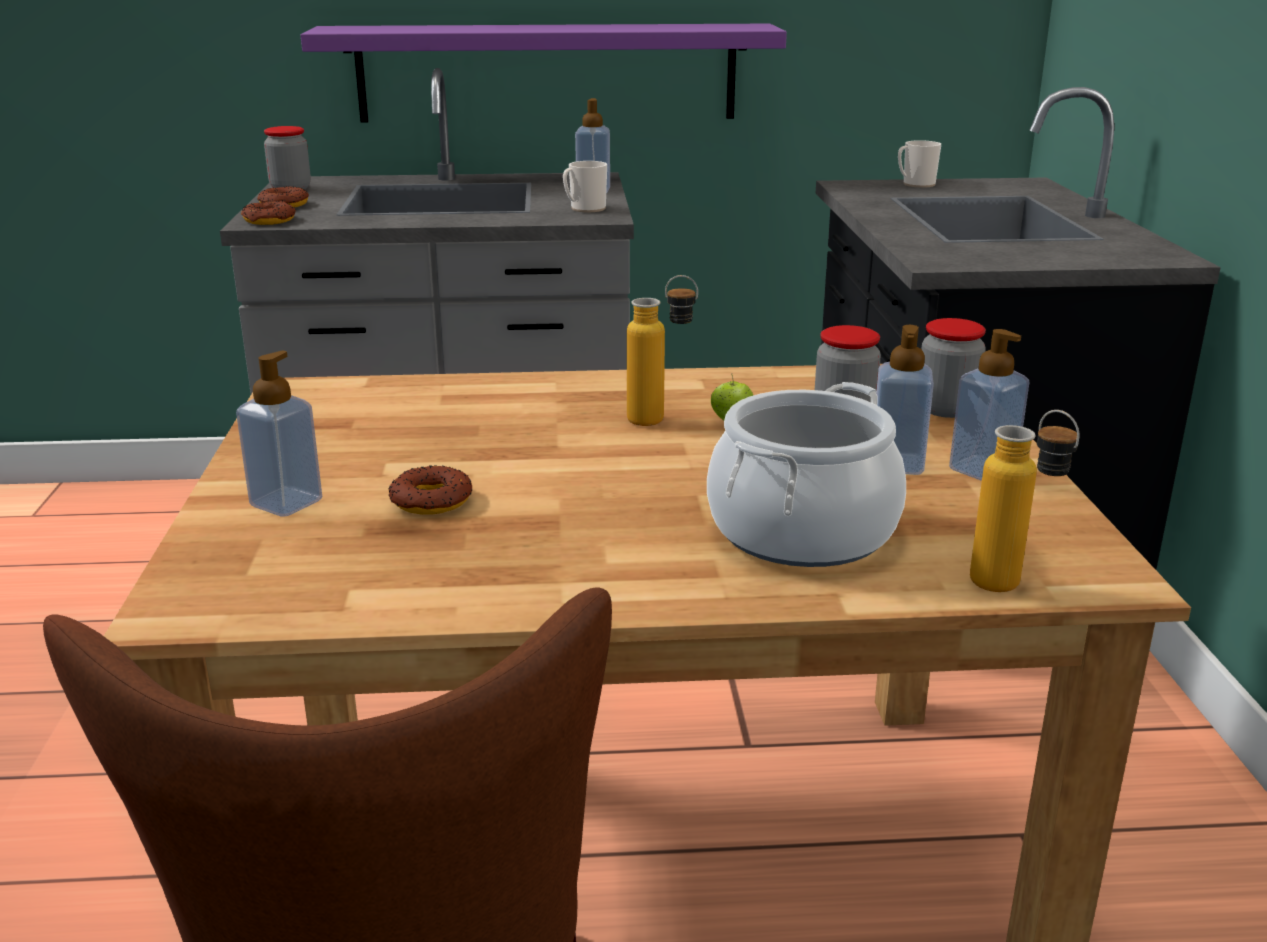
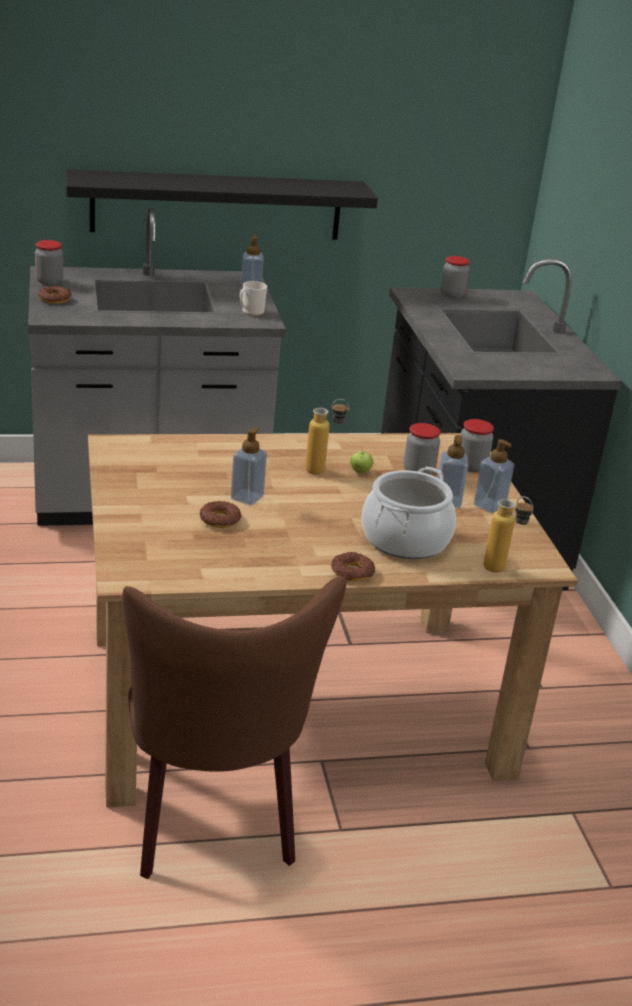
camera: 10 degrees left, 5 degrees up
(269, 220) = (54, 316): donut -> donut (352, 572)
(286, 503) = (146, 520): soap dispenser -> soap dispenser (247, 498)
(547, 73) = (217, 205): purple shelf -> black shelf
(915, 184) = (452, 295): mug -> jar

